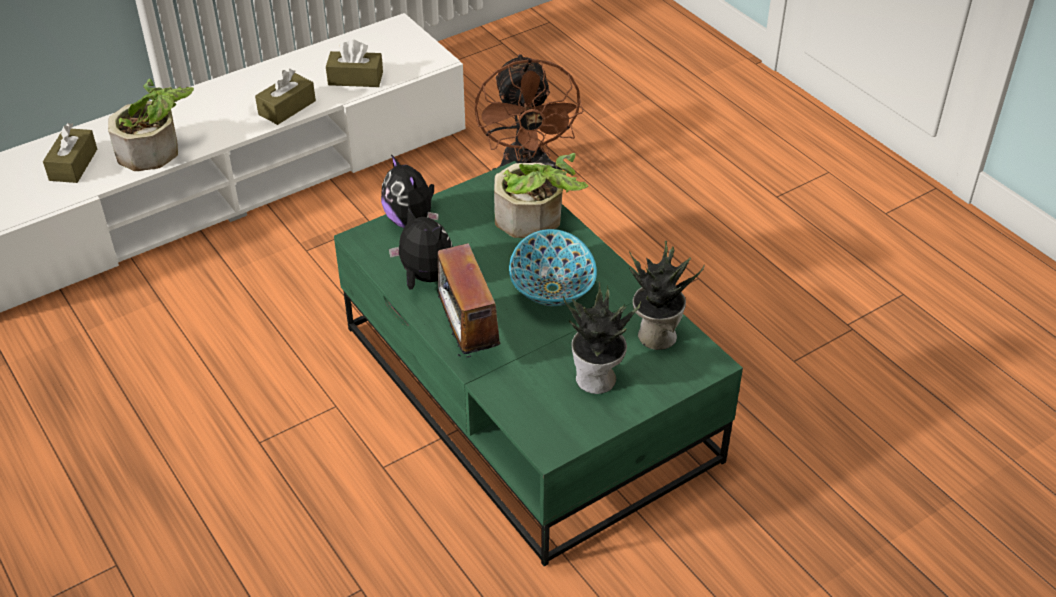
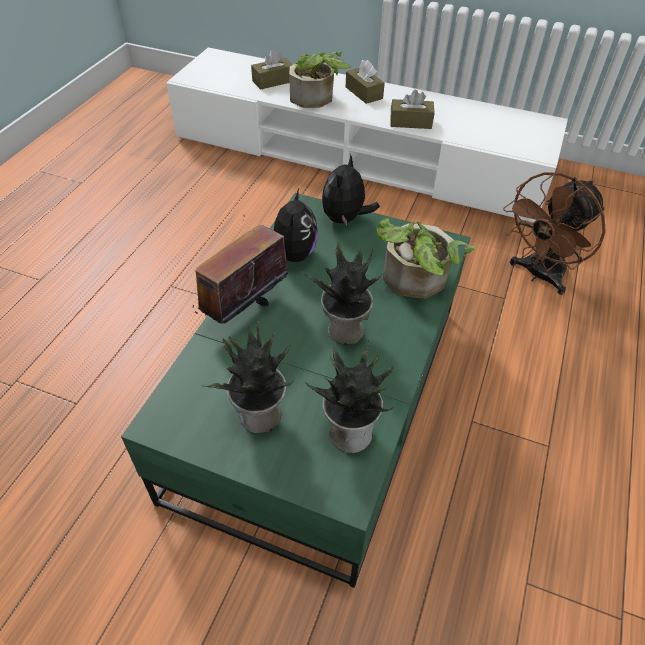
camera: 55 degrees right, 5 degrees up
(355, 78) = (474, 132): brown tissue box -> brown tissue box (364, 93)
(551, 289) = (344, 331): bowl -> potted plant

